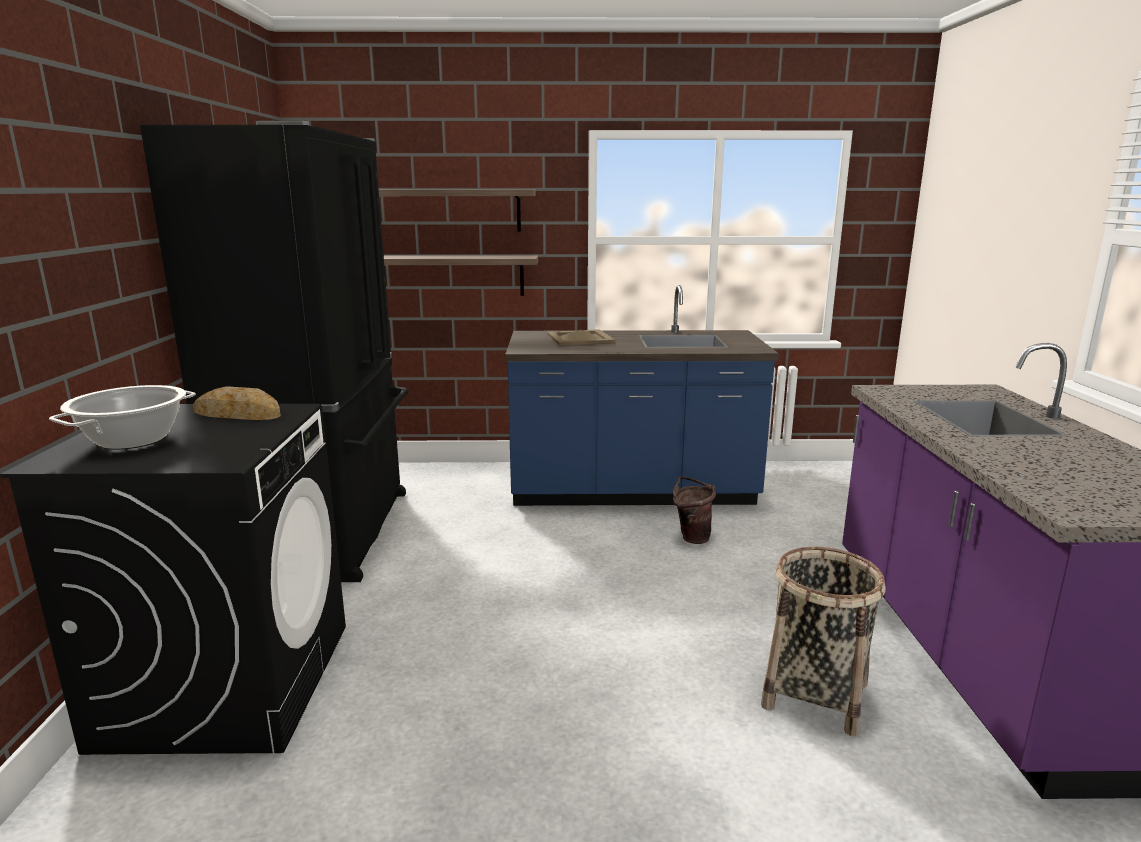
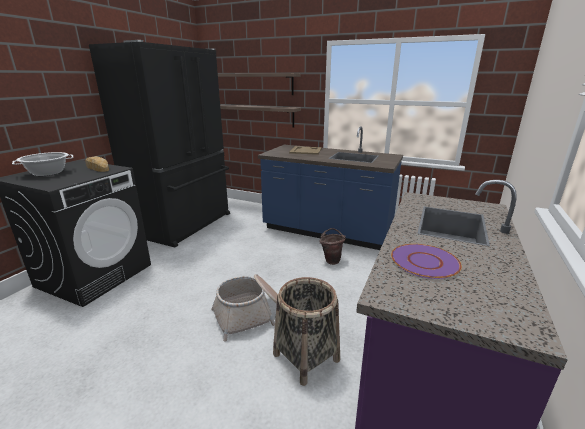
camera: 25 degrees right, 5 degrees up
(657, 660) = (251, 315): none -> basket
(1041, 467) = (424, 262): none -> purple plate

